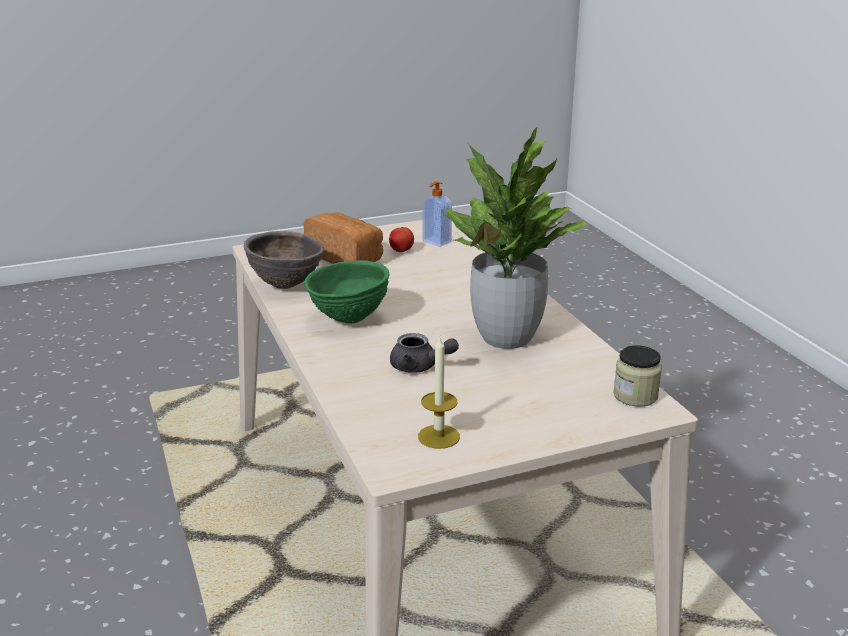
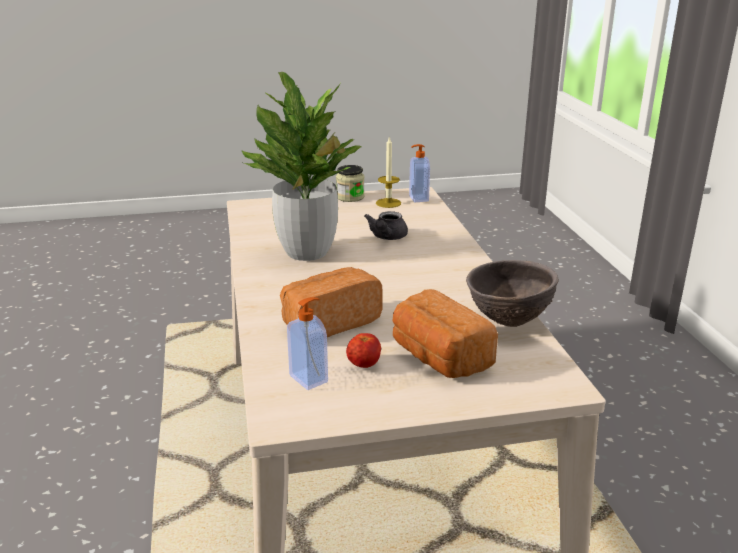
camera: 170 degrees left, 0 degrees up
(348, 319) = (439, 278): green bowl -> none
(392, 453) = (418, 198): none -> soap dispenser
(419, 367) = (387, 237): grey teapot -> grey teapot turned 105 degrees counterclockwise
(442, 273) = (328, 322): none -> bread
(635, 395) = (250, 212): jar -> jar (350, 197)

